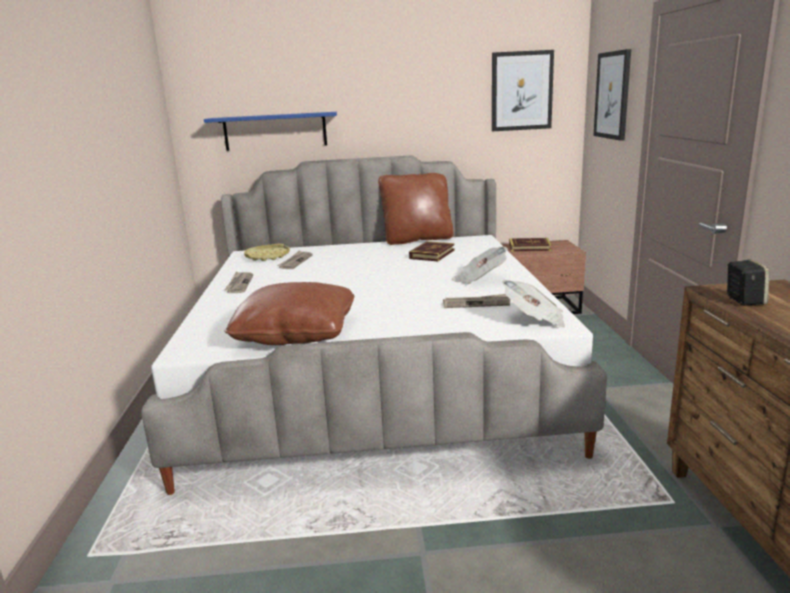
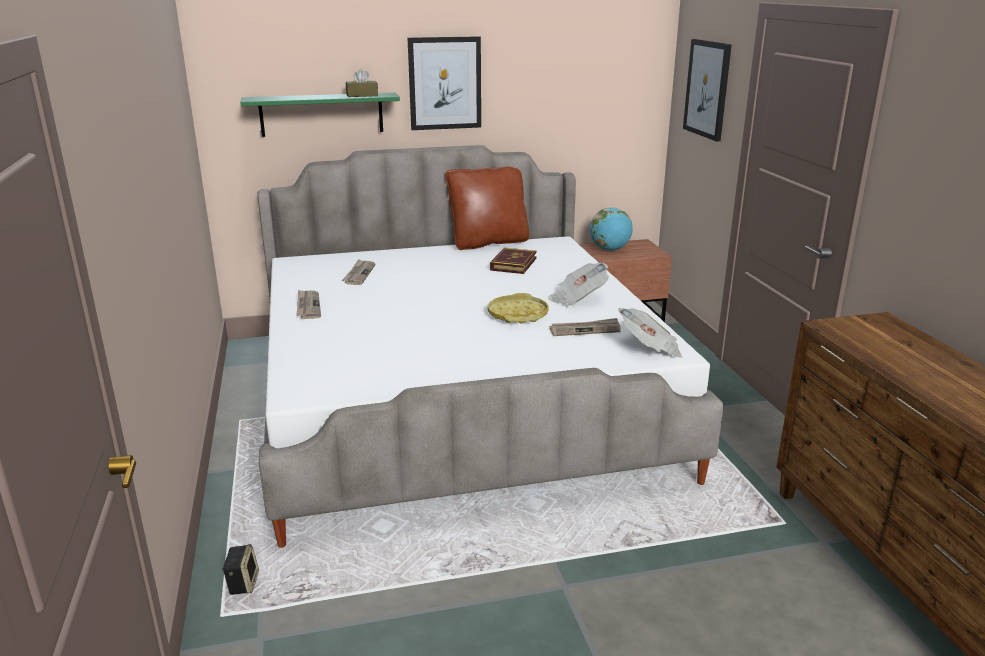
camera: 10 degrees left, 5 degrees up
(267, 256) = (321, 266): yellow tray -> yellow tray (518, 314)
(275, 131) = (321, 114): blue shelf -> green shelf
(296, 334) = (408, 371): brown pillow -> none
(306, 113) = (362, 95): none -> brown tissue box
(521, 91) = (604, 73): picture -> picture (445, 83)
(529, 247) = (609, 250): book -> globe
(743, 300) = (856, 337): speaker -> speaker (242, 583)

